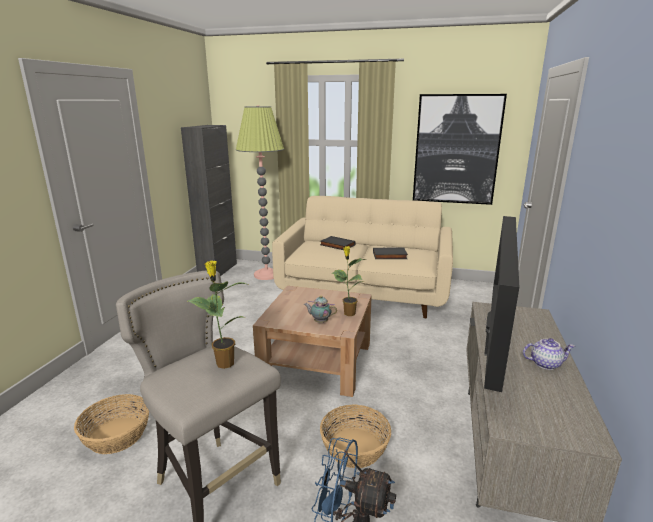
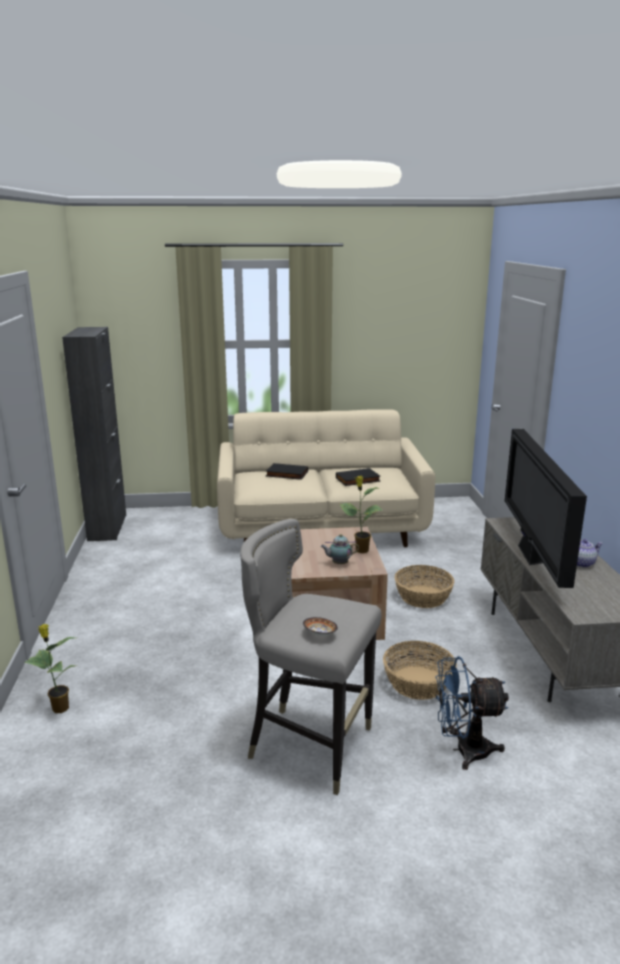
camera: 20 degrees left, 0 degrees up
(117, 435) = (158, 729): basket -> basket (422, 597)
(188, 387) = (320, 634): none -> bowl
(224, 363) = (329, 609): potted plant -> potted plant (59, 708)
(266, 275) = (180, 524): floor lamp -> none
(456, 150) = (405, 346): picture -> none

